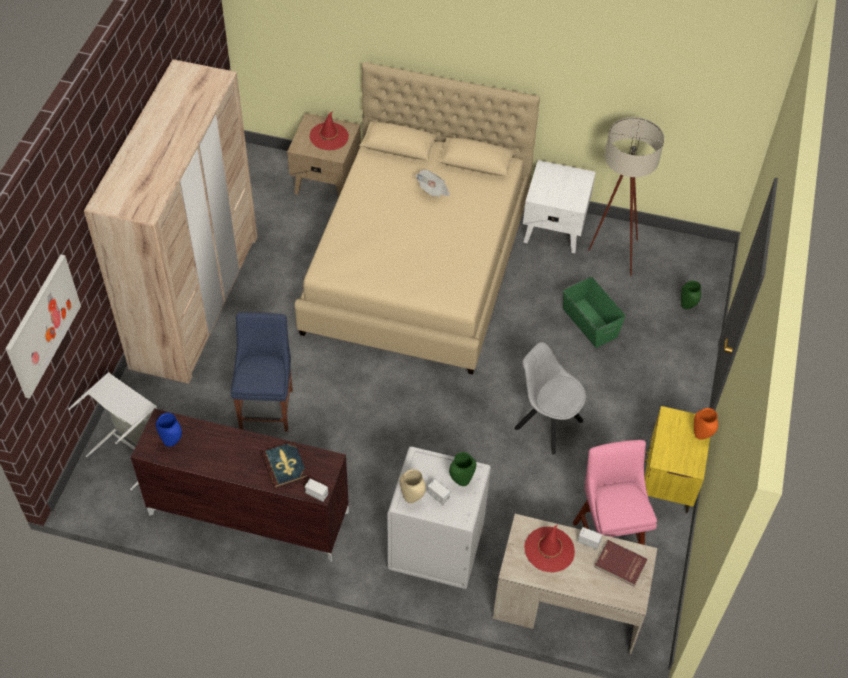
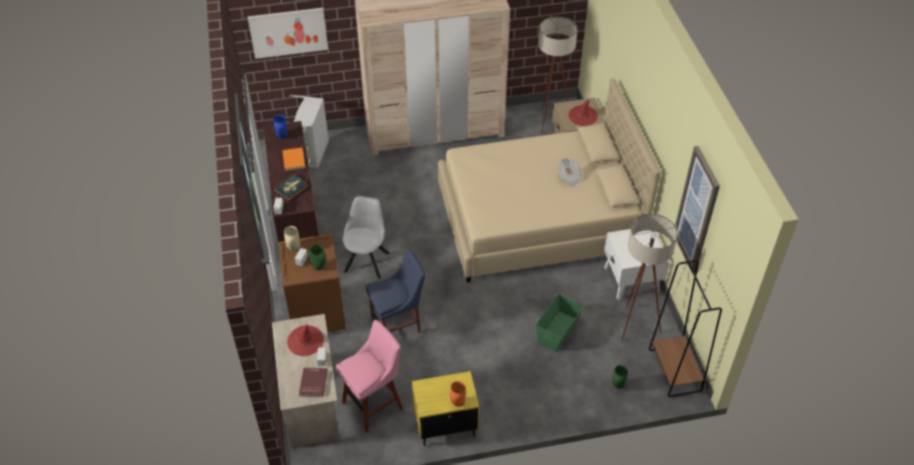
camera: 65 degrees right, 5 degrees down
(230, 443) = (294, 160): none -> orange book
(263, 183) = (550, 121): none -> beige floor lamp
(267, 406) = (377, 194): blue chair -> blue chair (398, 324)
(435, 551) = (316, 314): grey dresser -> brown dresser
(547, 423) = (451, 337): grey chair -> grey chair (367, 261)
(641, 88) = (697, 210): none -> picture
(690, 252) = (674, 371): none -> clothes rack

